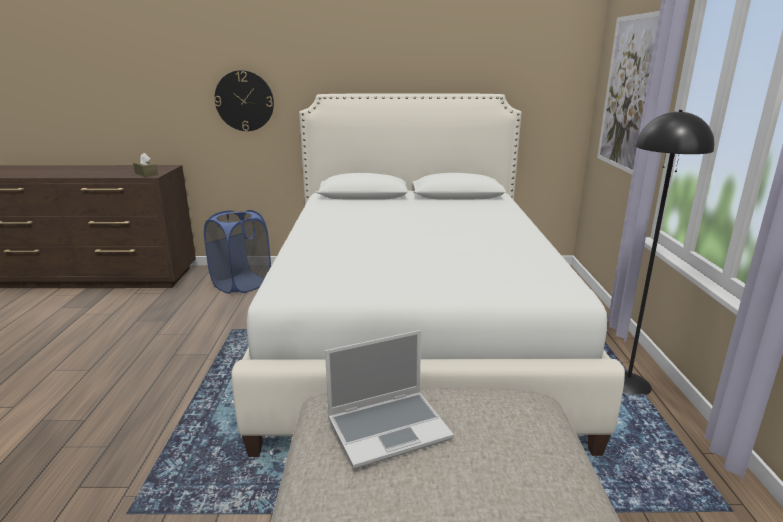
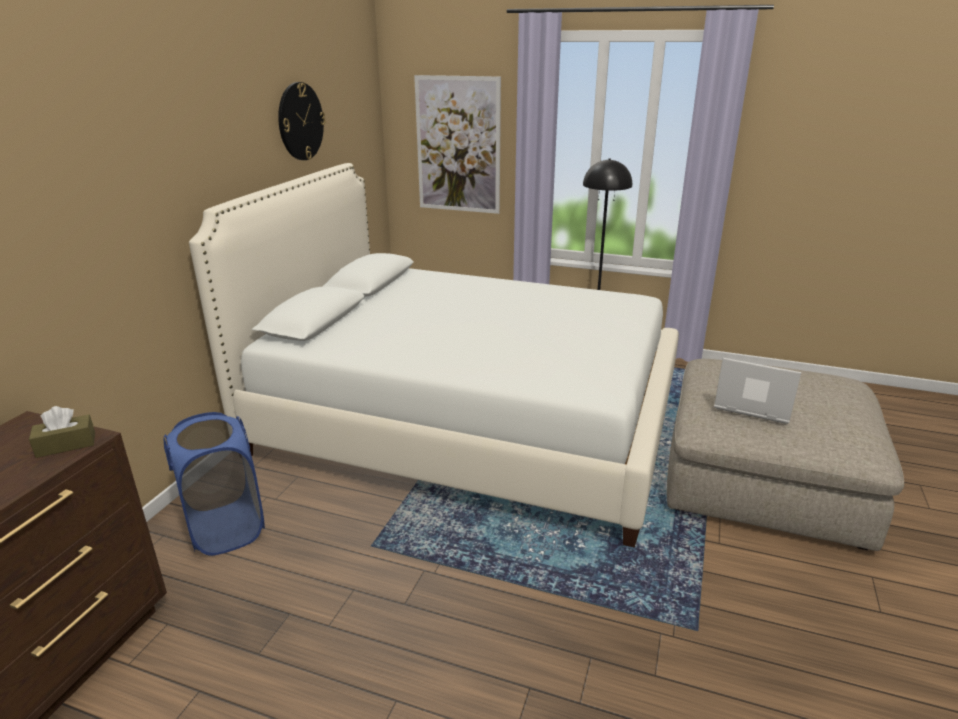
camera: 70 degrees left, 5 degrees up
(244, 101) = (101, 251): wall clock -> wall clock (300, 121)
(389, 428) = (751, 405): laptop -> laptop turned 60 degrees counterclockwise

